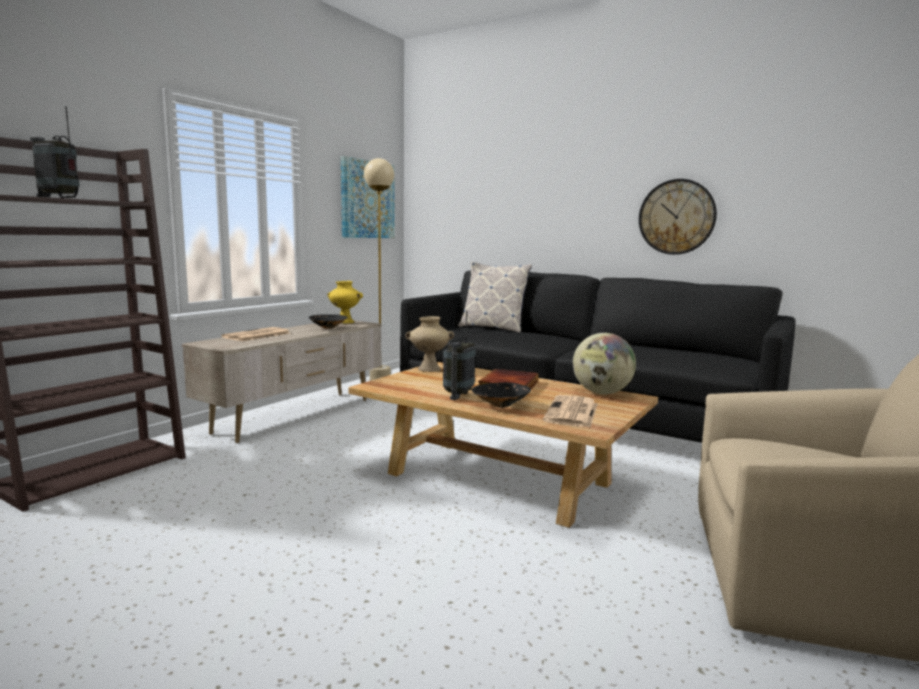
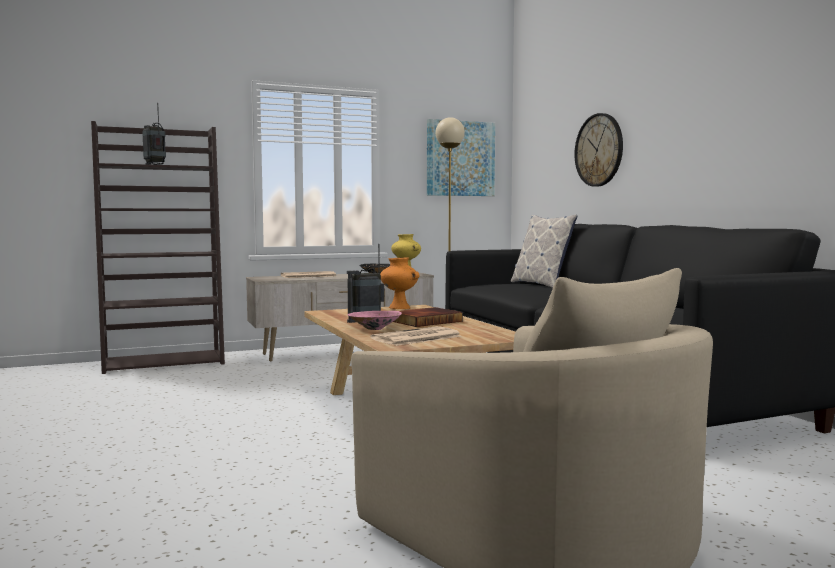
camera: 35 degrees right, 5 degrees down
(428, 369) = (398, 308): beige vase -> orange vase
(499, 405) = (374, 329): black bowl -> pink bowl
(601, 393) = (493, 332): globe -> none
(676, 217) = (729, 150): wall clock -> wall clock (599, 150)

